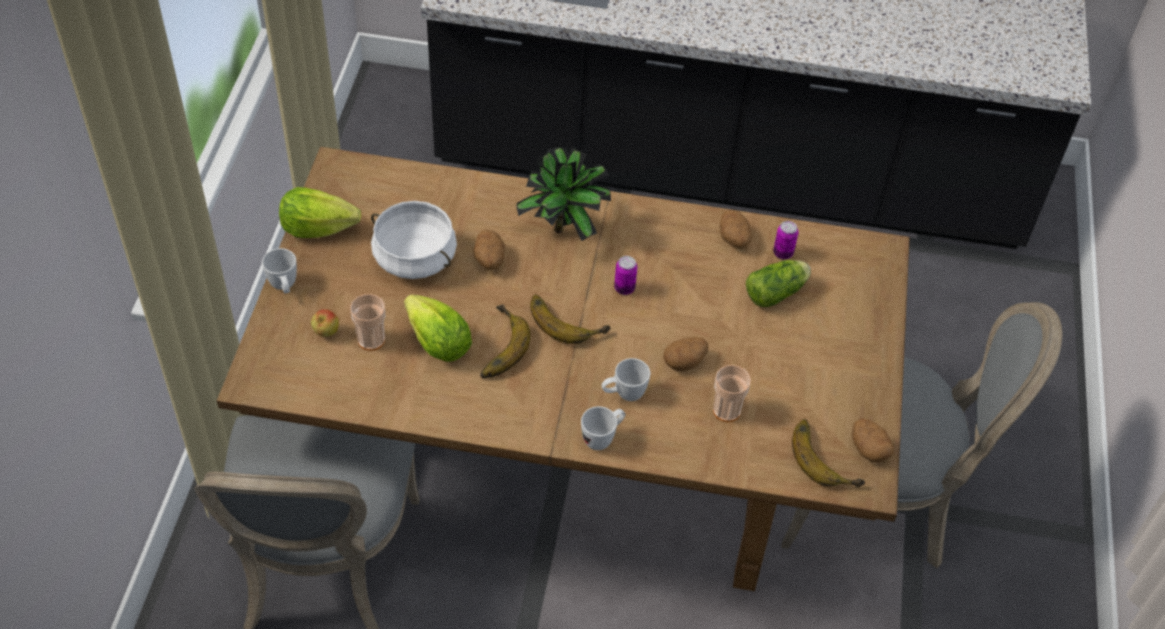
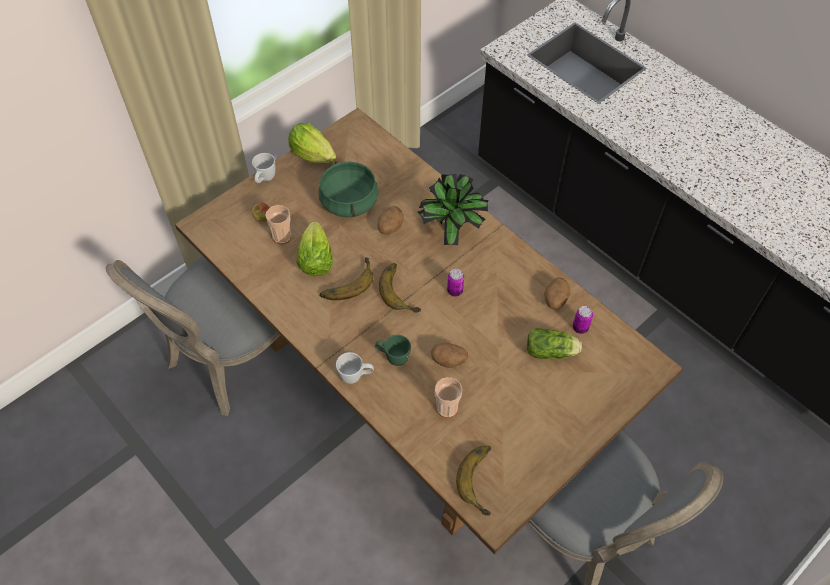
camera: 40 degrees right, 5 degrees up
(414, 258) = (348, 202): white cooking pot -> green cooking pot
(623, 394) = (393, 357): white mug -> green mug
(868, 449) = (517, 494): potato -> none

